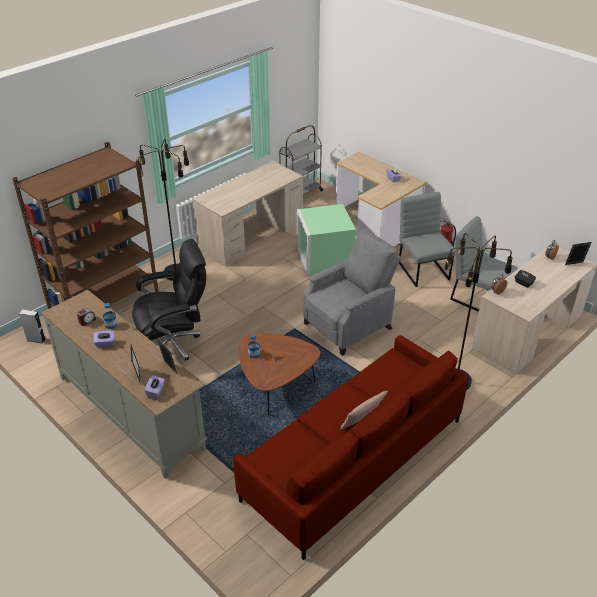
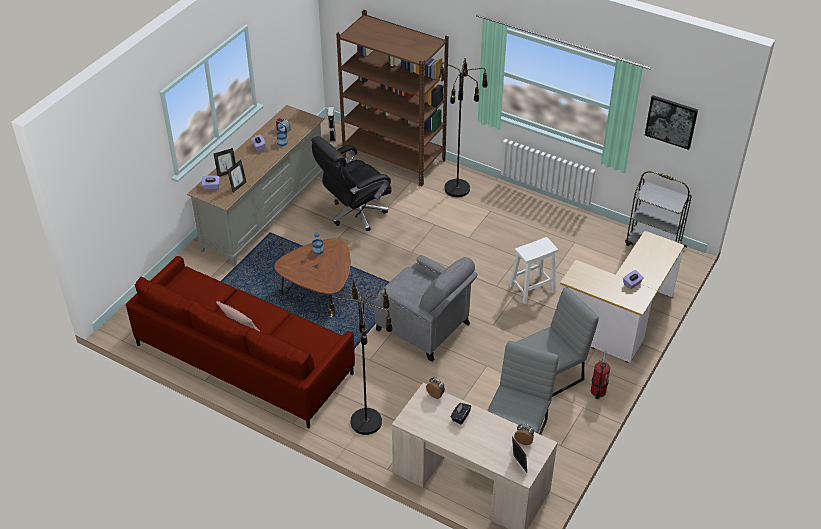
camera: 75 degrees right, 5 degrees up
(174, 343) = (354, 215): black office chair -> black office chair turned 90 degrees clockwise
(251, 235) = (548, 225): beige desk -> none
(284, 87) = (671, 121): none -> picture
(323, 258) = (532, 288): green storage box -> white stool

